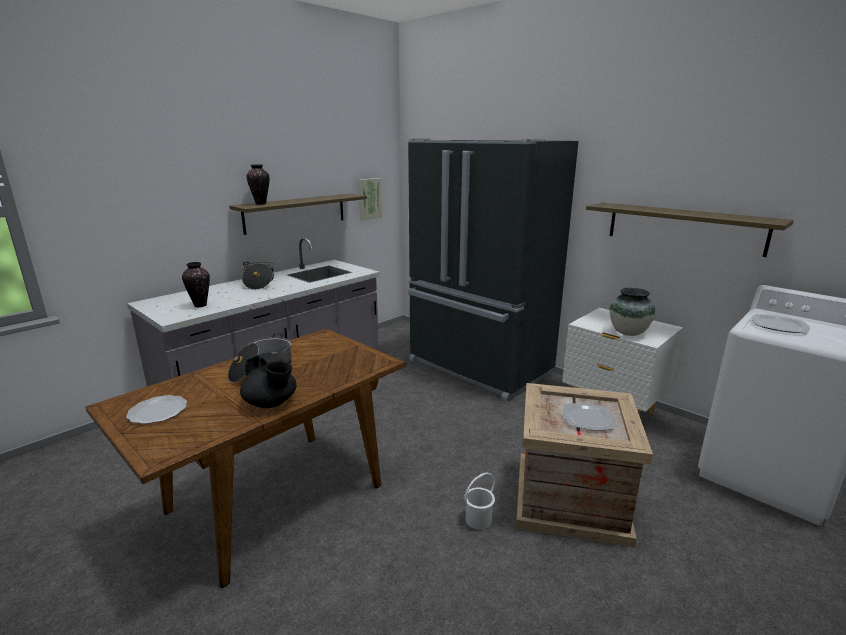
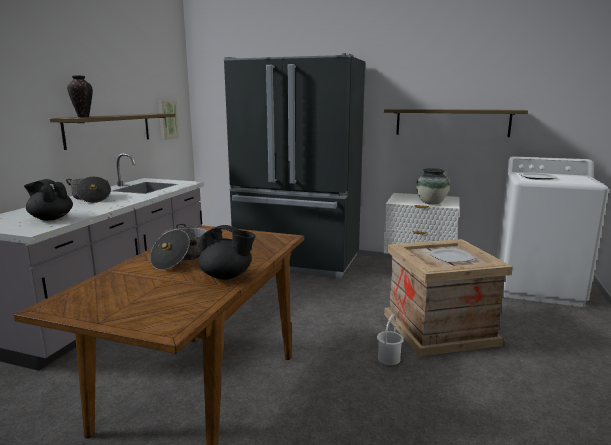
camera: 25 degrees left, 5 degrees down
(157, 412) = (114, 302): plate -> none
(201, 305) = (51, 218): vase -> black teapot

